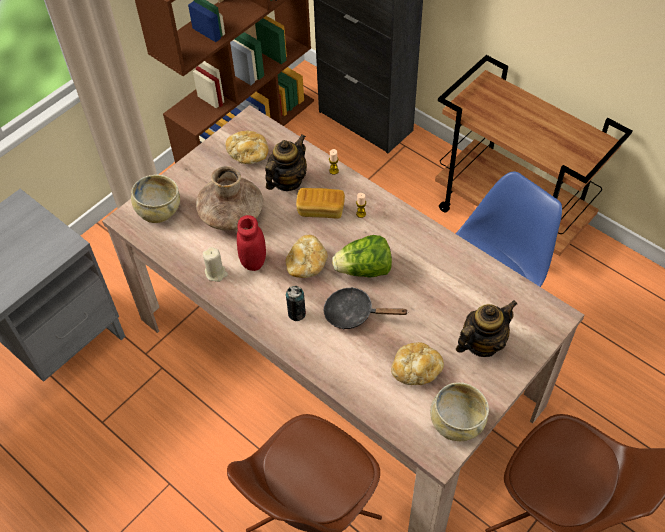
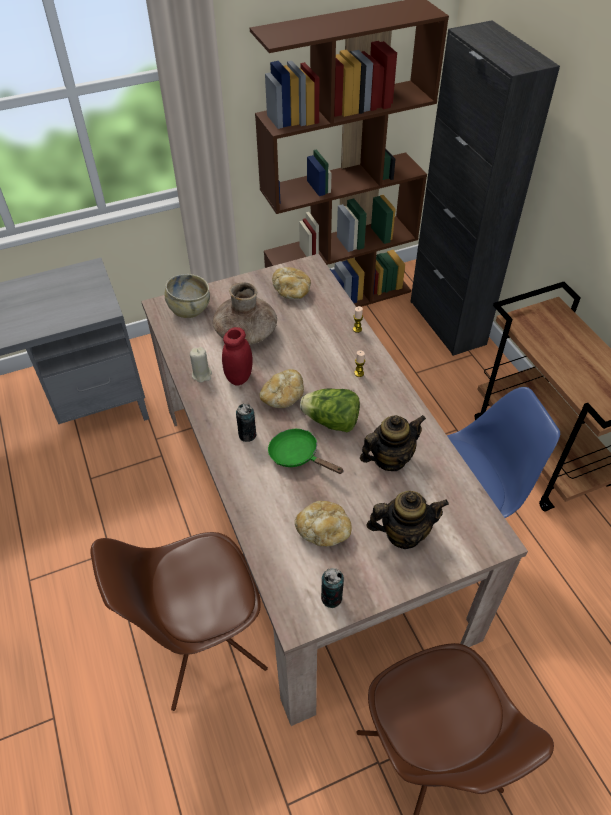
camera: 25 degrees right, 5 degrees down
(287, 181) = (311, 323): teapot -> teapot (389, 458)
(321, 210) = (325, 357): bread -> none
(354, 313) = (298, 456): black frying pan -> green frying pan
(456, 423) = (331, 598): beige bowl -> can

